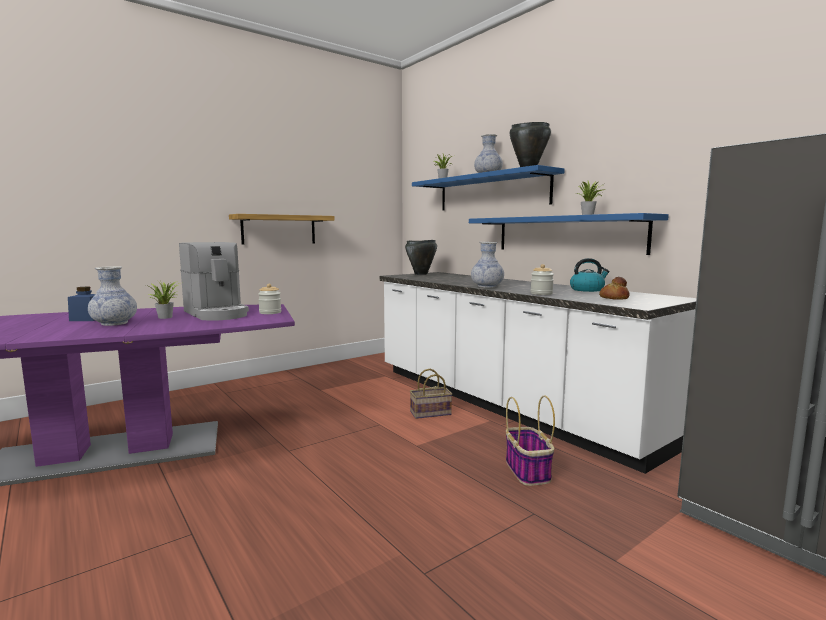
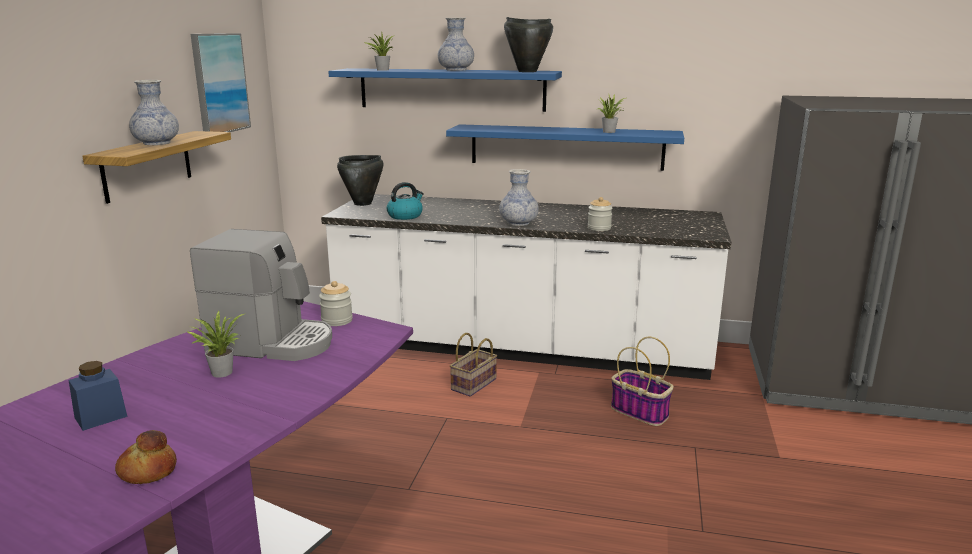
camera: 40 degrees left, 10 degrees up
(114, 323) = (189, 408): vase -> vase (157, 143)
(351, 192) = (219, 83): none -> picture
(587, 290) = (613, 212): kettle -> kettle (405, 216)
(613, 298) = (666, 224): bread -> bread (147, 471)

